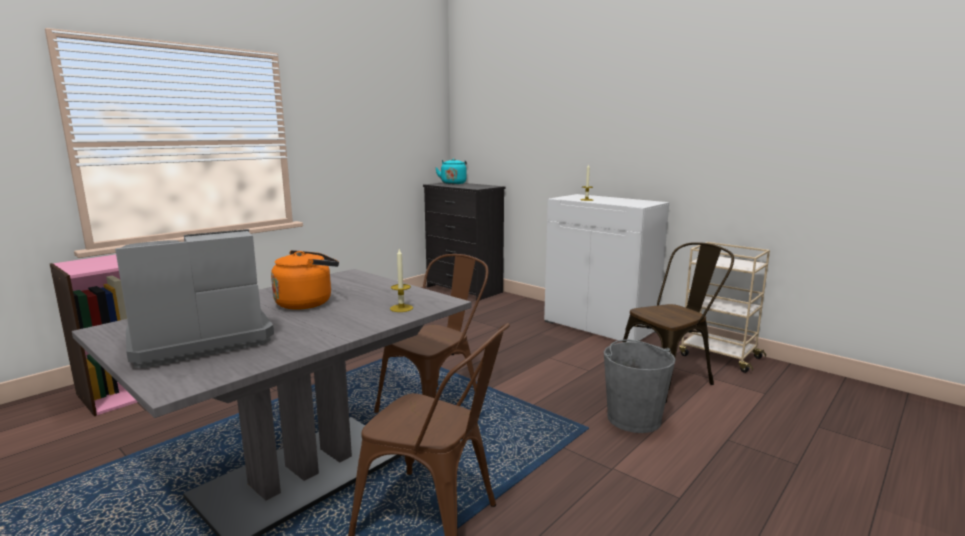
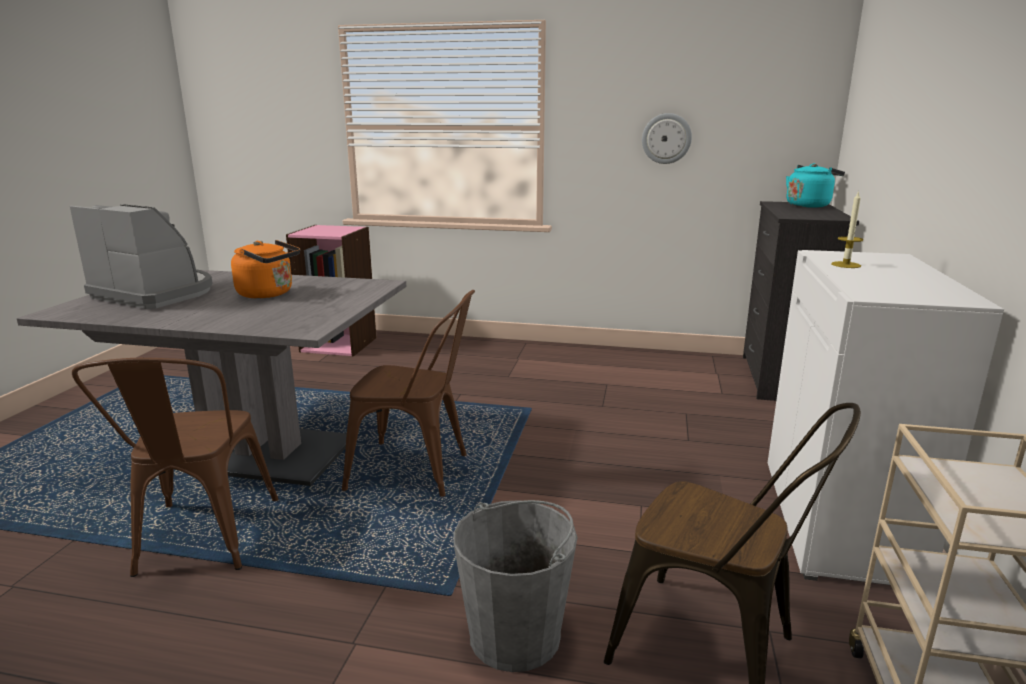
camera: 60 degrees right, 5 degrees up
(368, 147) = (666, 138): none -> wall clock
(401, 308) = (270, 322): candle -> none

